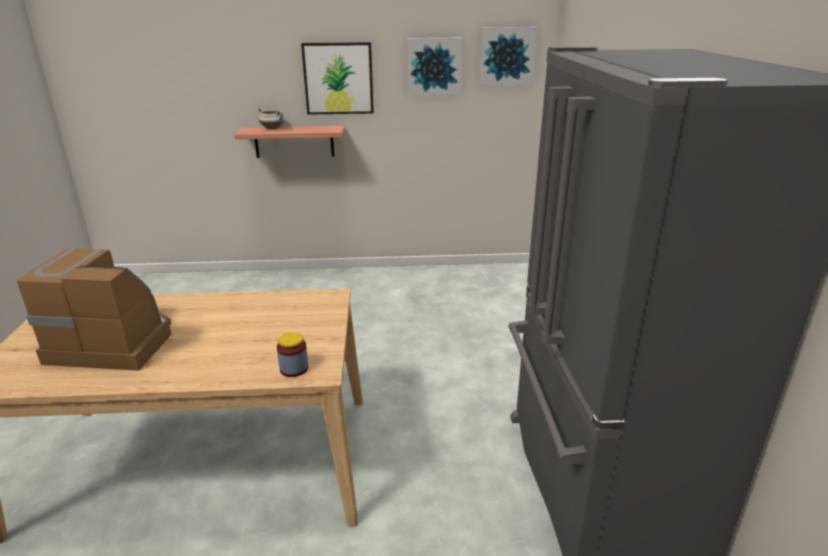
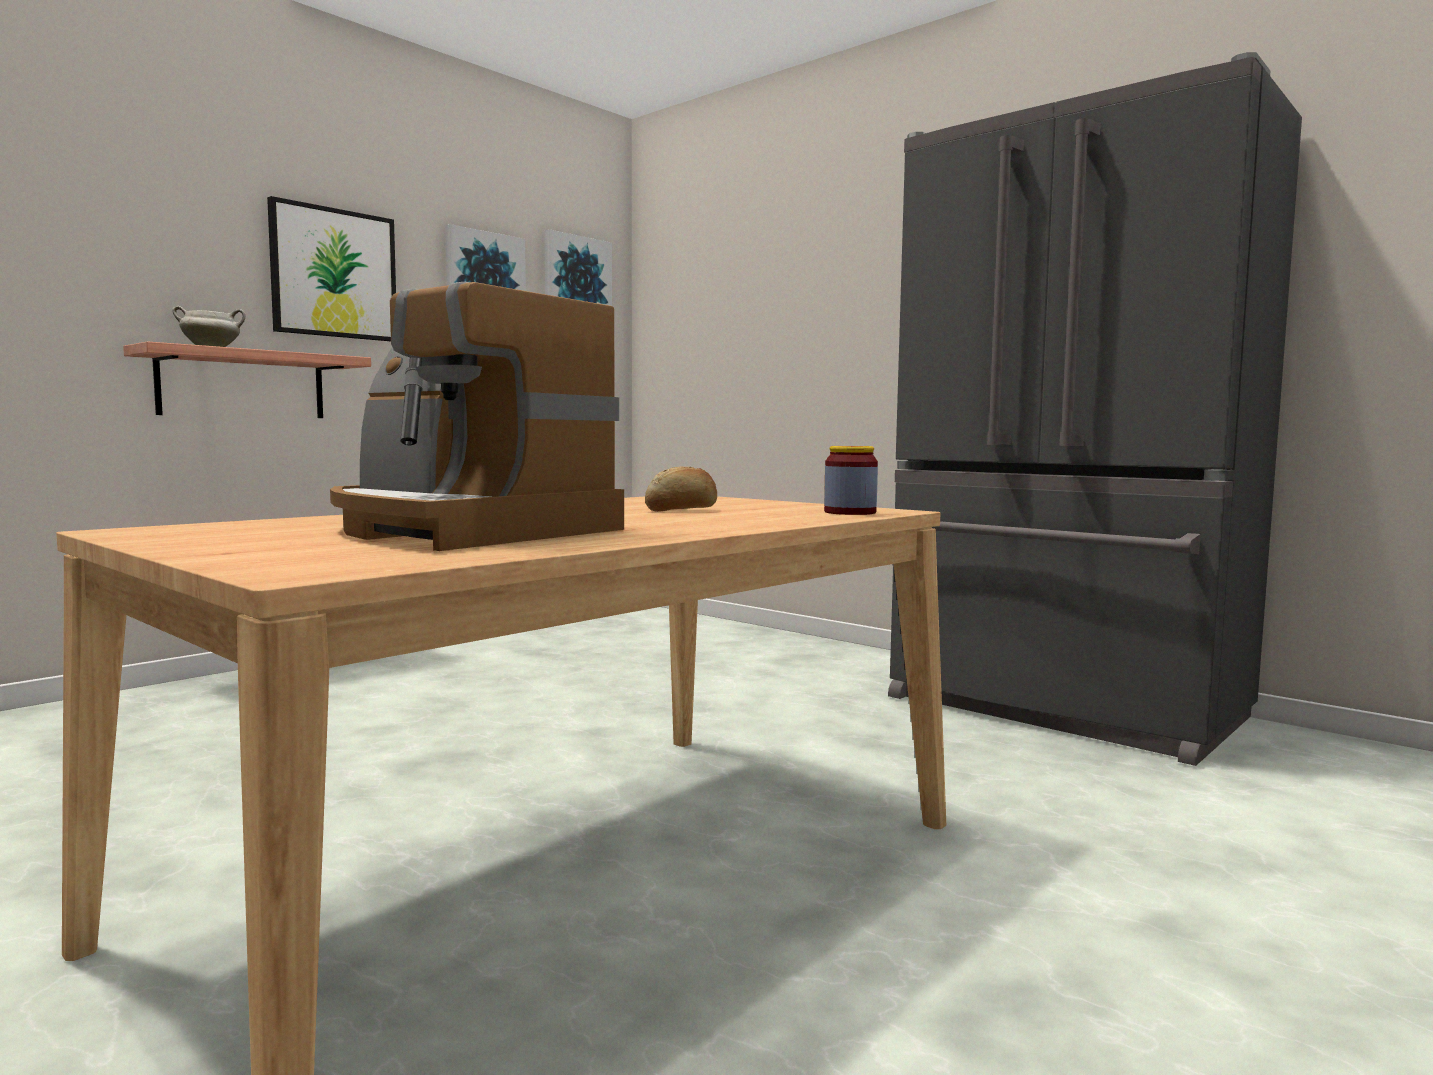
camera: 45 degrees left, 20 degrees down
(113, 342) = (463, 530): coffee machine -> coffee machine turned 105 degrees counterclockwise
(250, 333) = (683, 510): none -> bread

